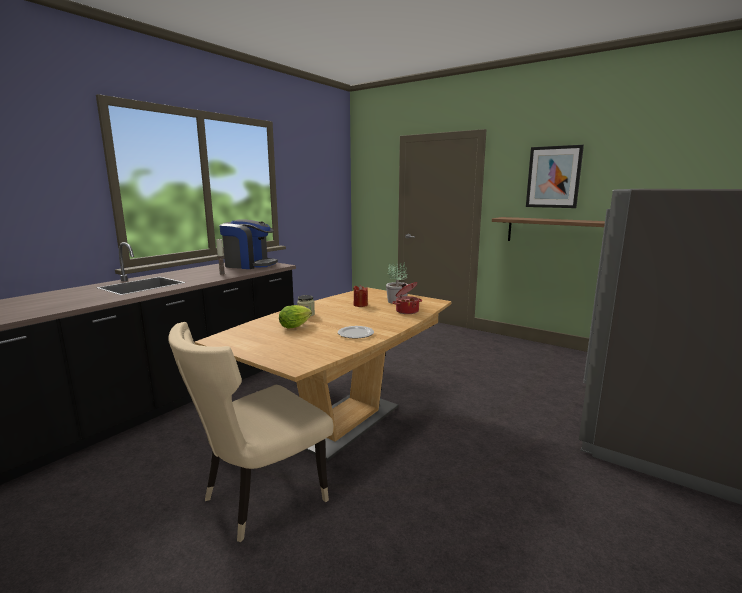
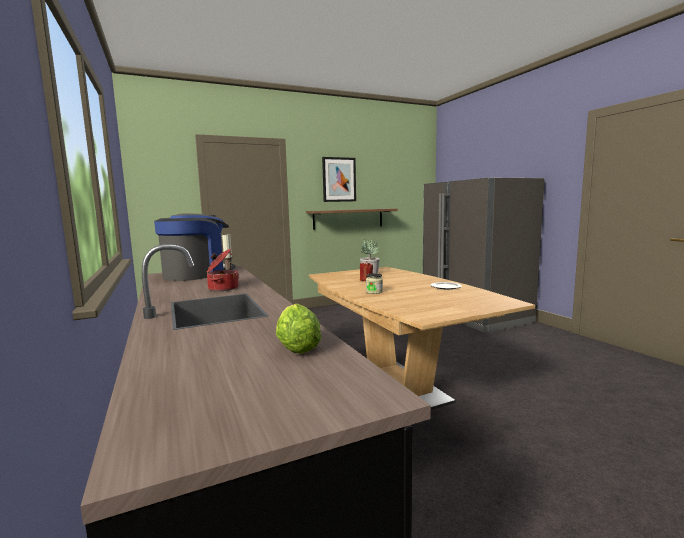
camera: 60 degrees left, 5 degrees down
(259, 498) = (496, 442): beige chair -> none
(296, 326) = (407, 296): lettuce -> lettuce (296, 346)
(406, 311) = (400, 274): cooking pot -> cooking pot (222, 288)

